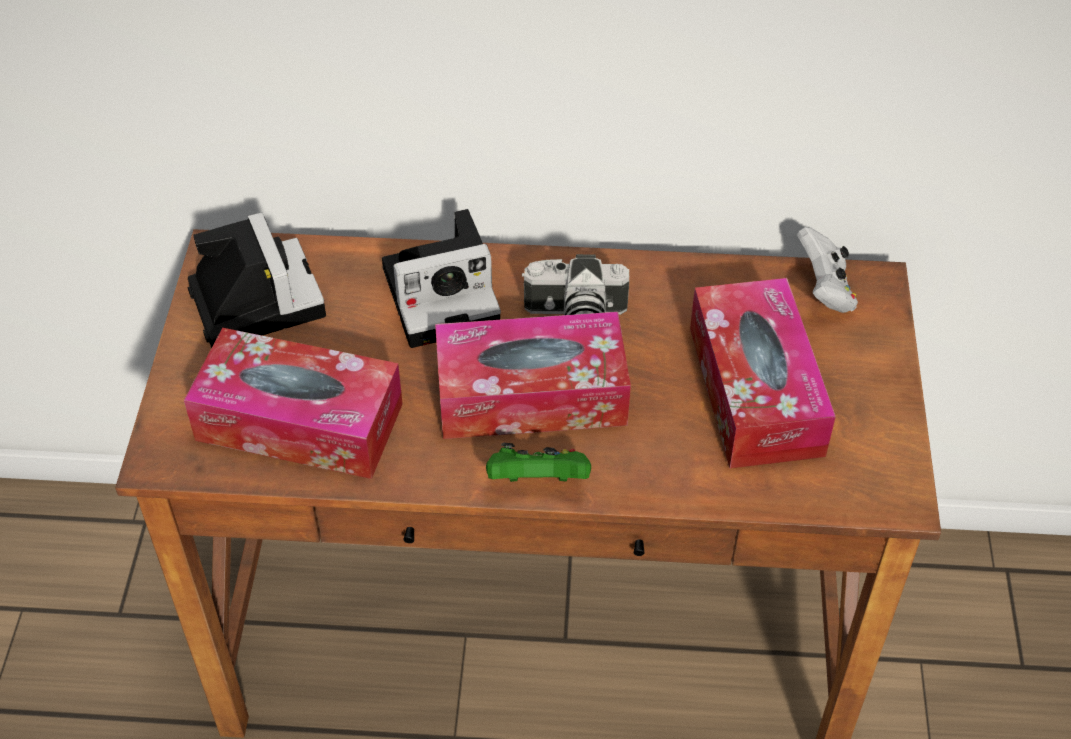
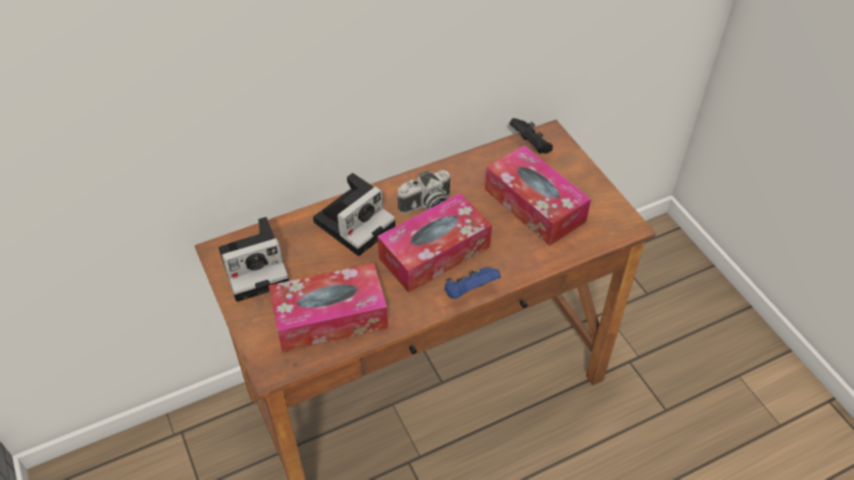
camera: 30 degrees left, 0 degrees up
(254, 298) = (257, 266): camera -> camera turned 120 degrees clockwise
(538, 482) = (469, 292): green game controller -> blue game controller
(824, 291) = (531, 146): white game controller -> black game controller

